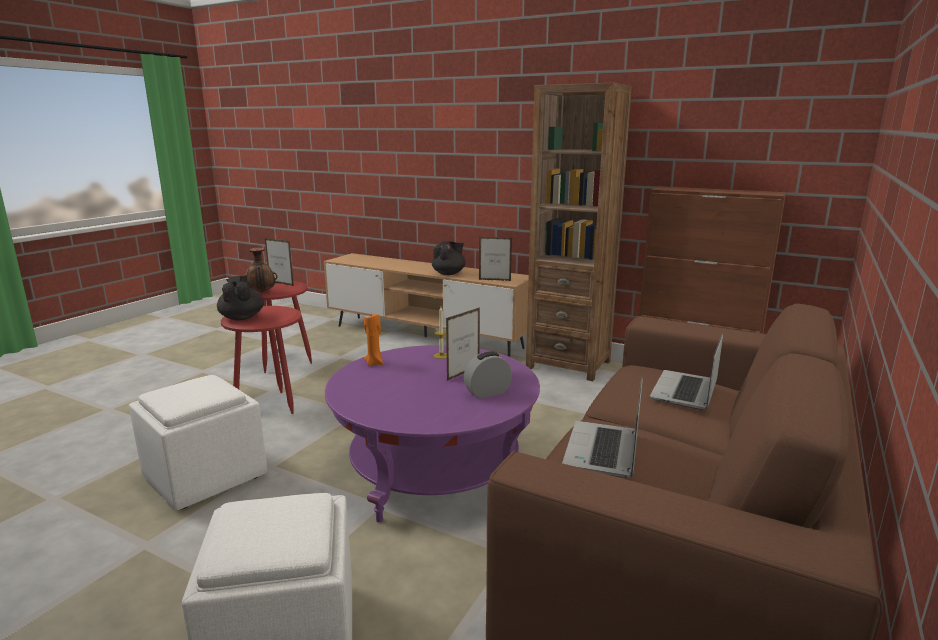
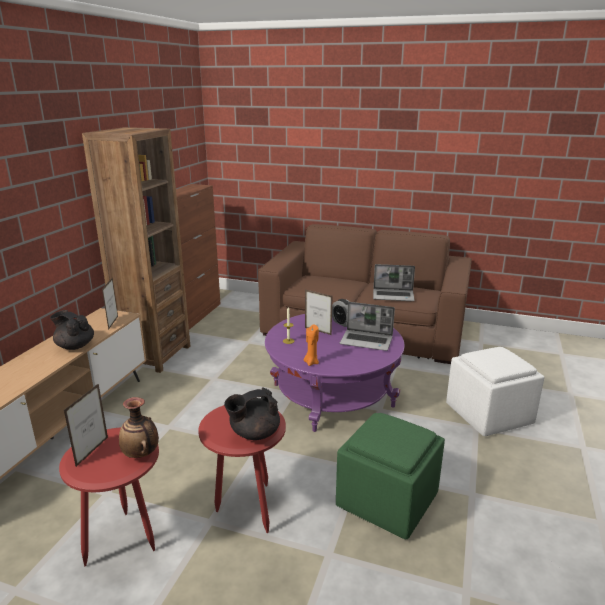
camera: 100 degrees left, 5 degrees up
(203, 476) = (387, 501): white ottoman -> green ottoman
(685, 392) = (323, 280): laptop -> laptop (367, 341)

